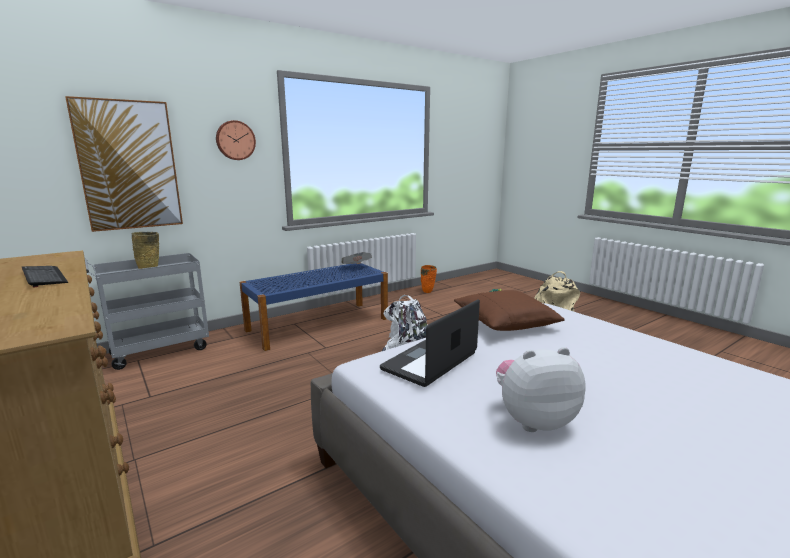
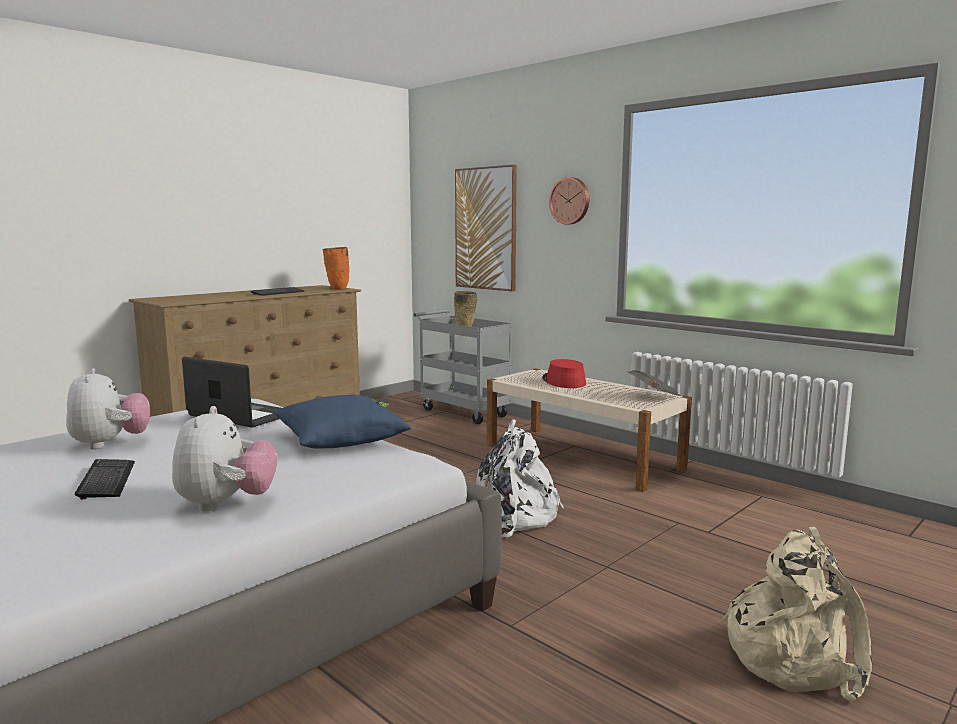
camera: 80 degrees right, 5 degrees down
(295, 279) = (563, 381): none -> red hat
(318, 324) = (582, 456): blue bench -> beige bench
(427, 292) = (829, 513): orange vase -> orange vase (337, 289)
(505, 324) = (340, 440): brown pillow -> blue pillow
(638, 399) = (107, 480): none -> keyboard
(647, 350) = (226, 504): none -> plush toy

